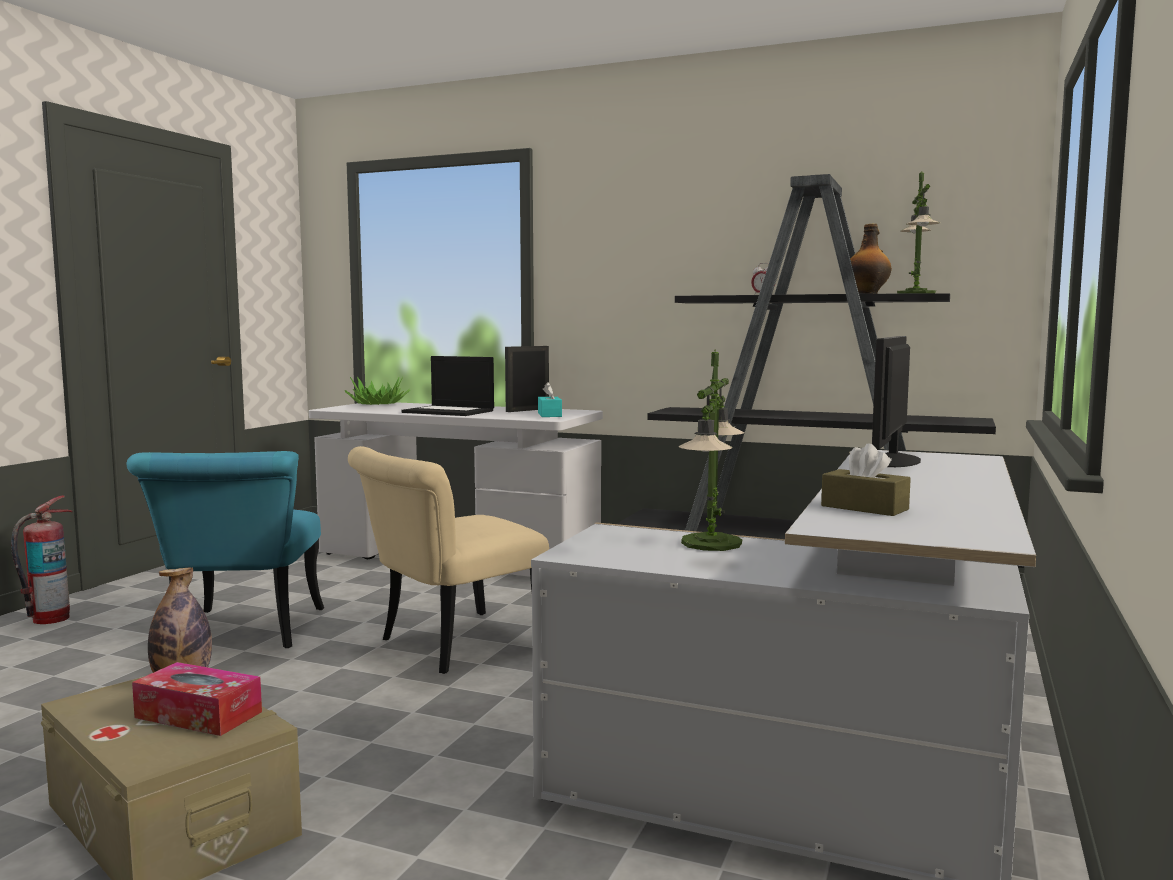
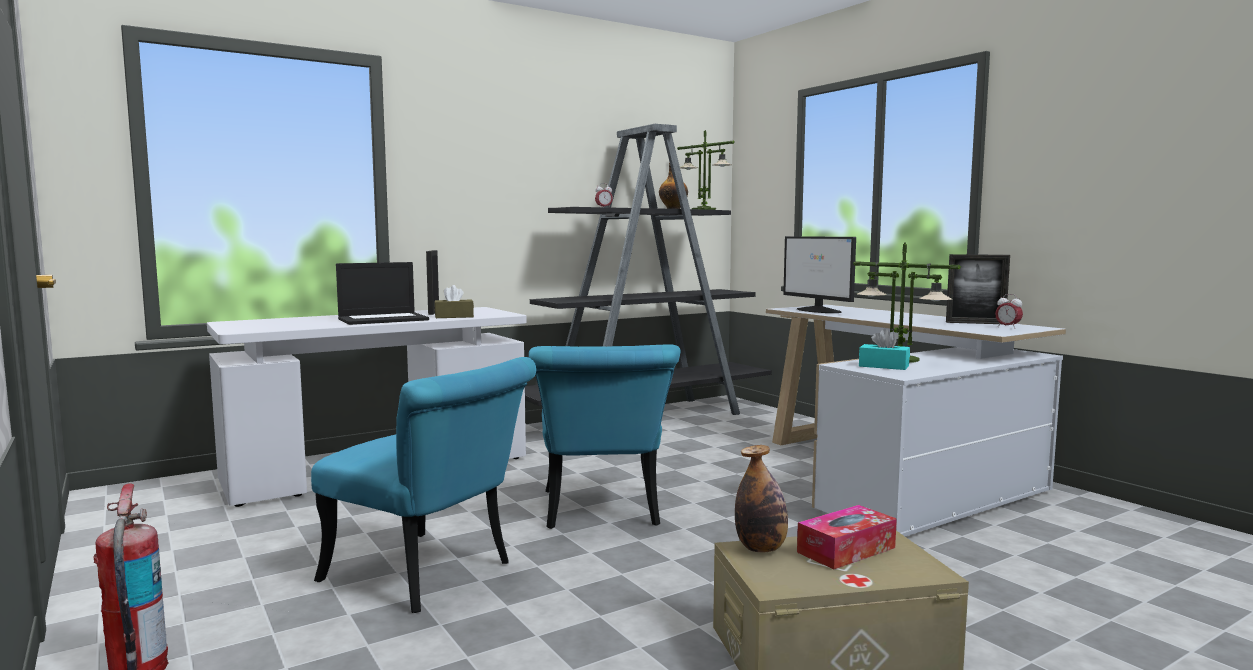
camera: 55 degrees left, 0 degrees up
(377, 404) = (247, 322): potted plant -> none
(449, 646) = (602, 513): beige chair -> turquoise chair
(549, 415) = (481, 312): turquoise tissue box -> turquoise tissue box (883, 366)
(864, 507) = (951, 326): brown tissue box -> brown tissue box (454, 316)
(930, 528) = (1007, 327): none -> alarm clock
(948, 513) = (975, 323): none -> picture frame

